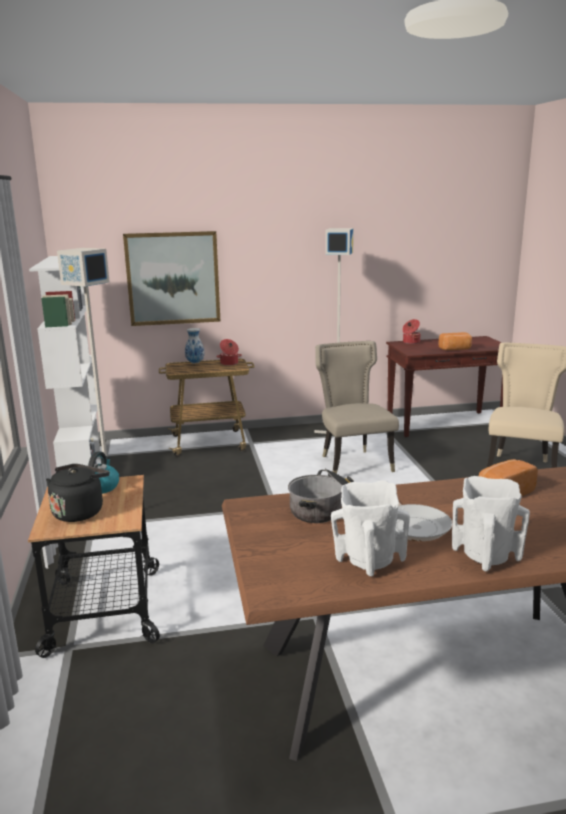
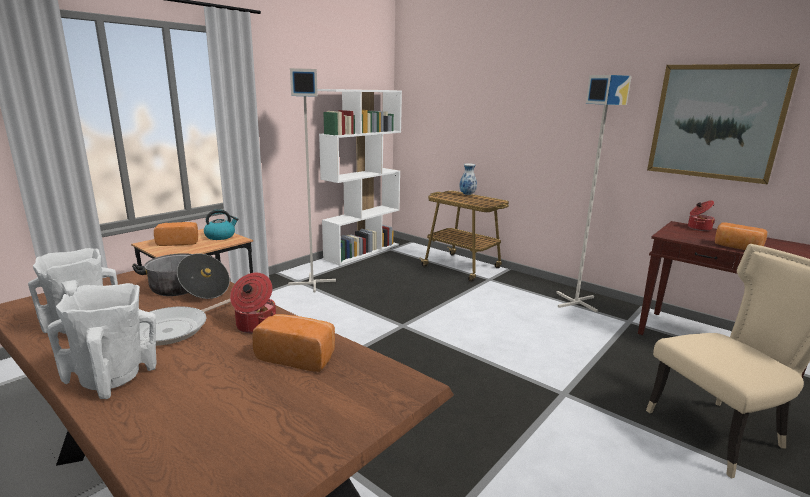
camera: 50 degrees right, 0 degrees up
(80, 512) = (179, 242): black kettle -> bread
(173, 278) = (469, 118): picture -> picture (716, 122)
(229, 363) = (489, 201): cooking pot -> cooking pot (255, 326)
(353, 463) = (533, 329): beige chair -> none

